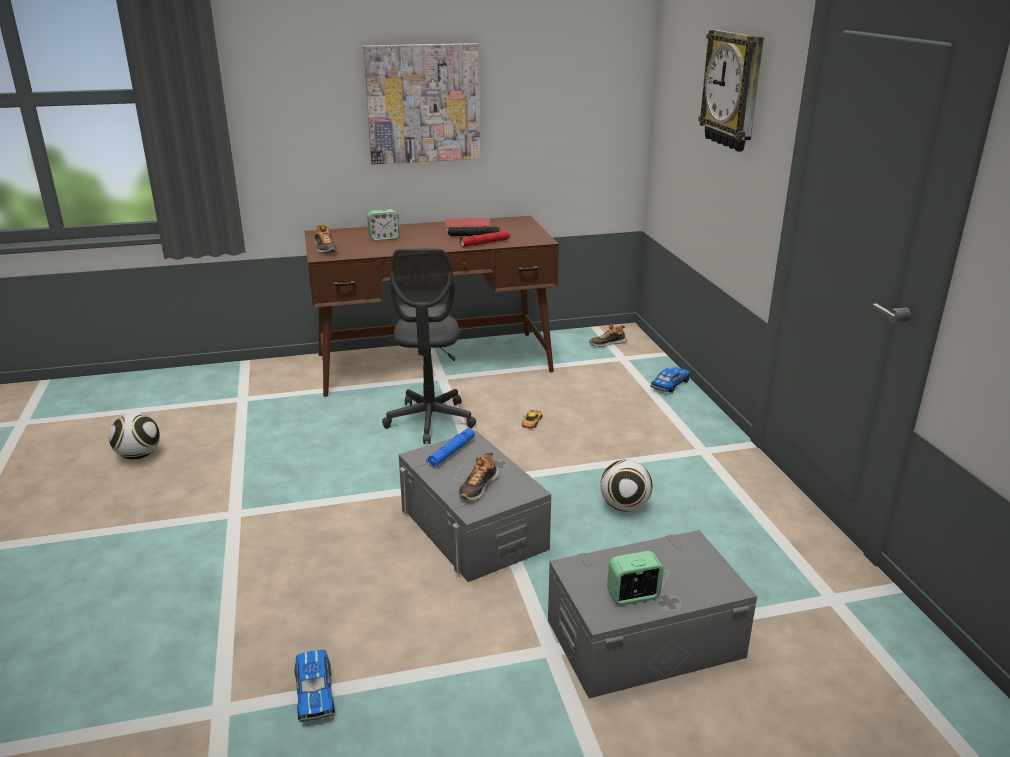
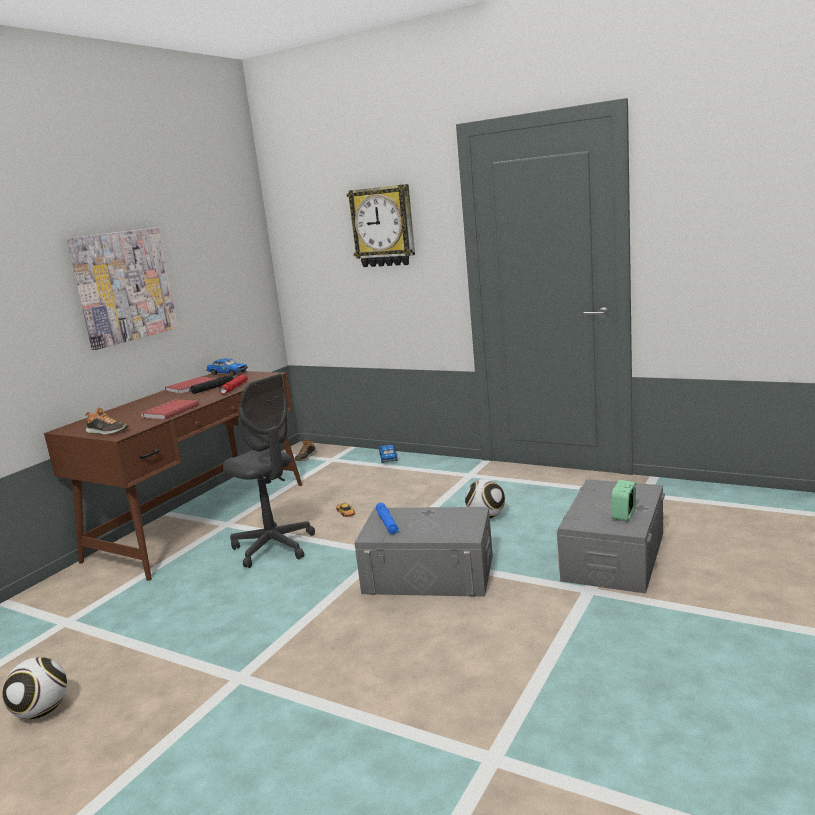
camera: 45 degrees left, 10 degrees down
(315, 692) = (525, 702): toy car -> toy car (227, 373)
(384, 237) = (139, 411): alarm clock -> none
(395, 247) = (169, 411): none -> red book
(478, 487) = (444, 526): shoe -> none

